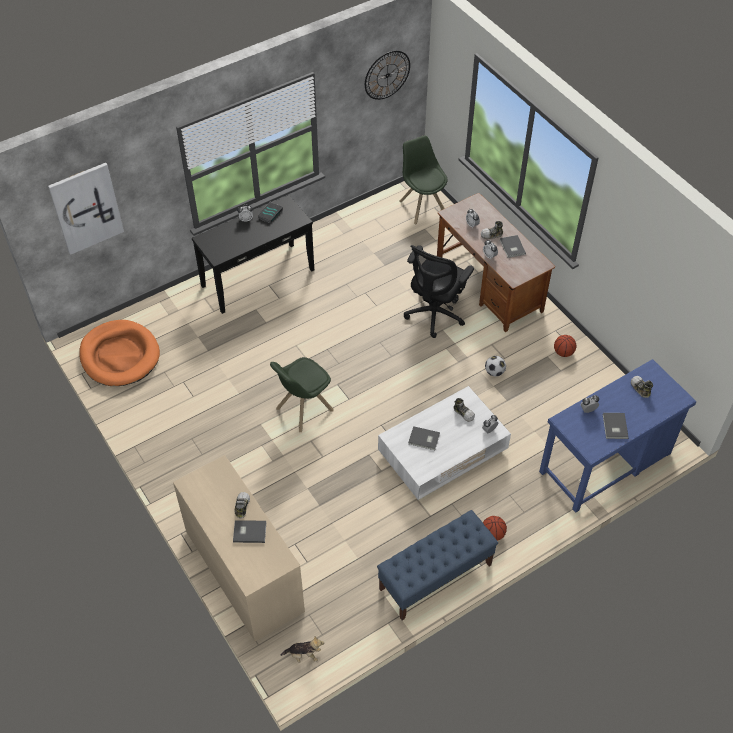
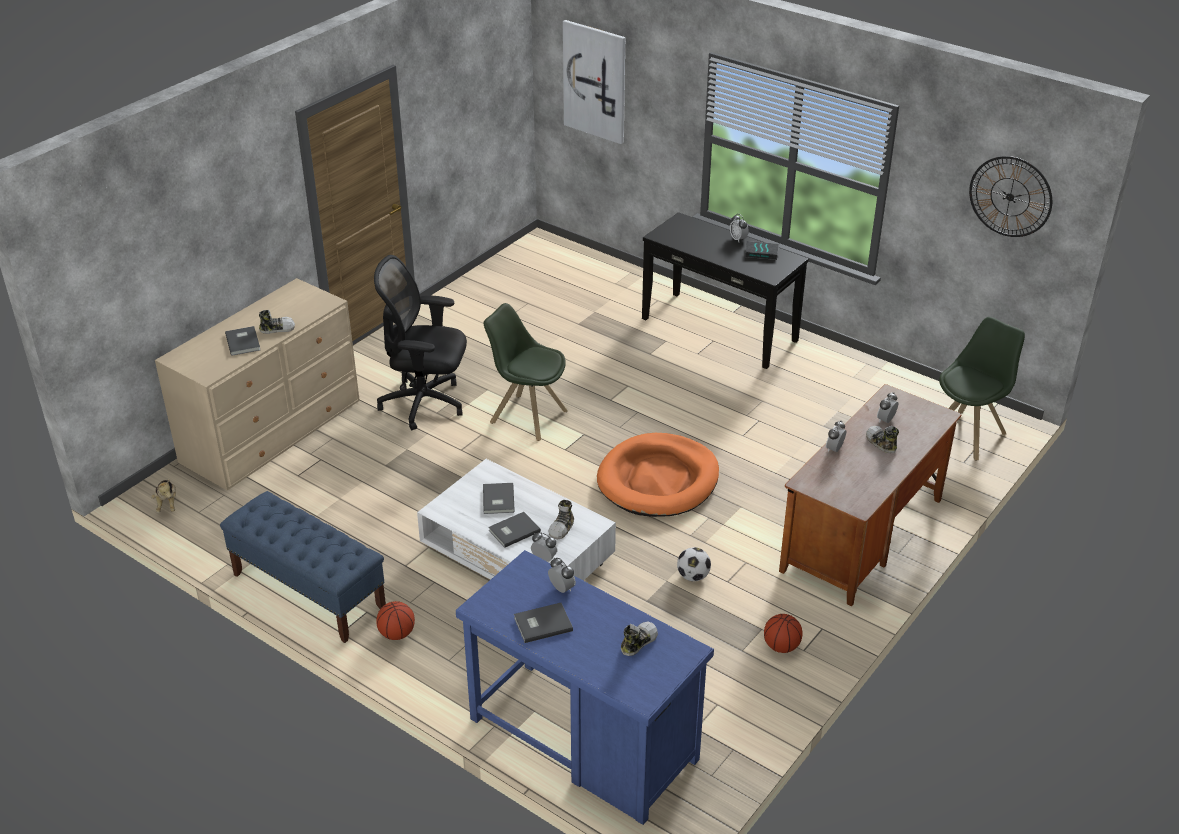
camera: 70 degrees right, 15 degrees down
(120, 356) = (534, 269): orange dog bed -> orange dog bed (658, 480)
(435, 311) = (771, 492): black office chair -> black office chair (428, 402)
(512, 247) = (870, 468): grey book -> grey book (513, 530)

